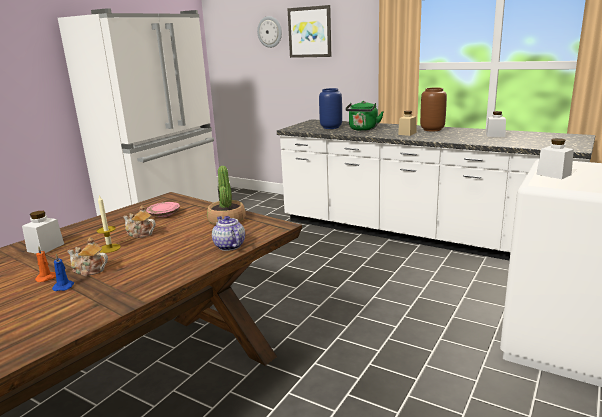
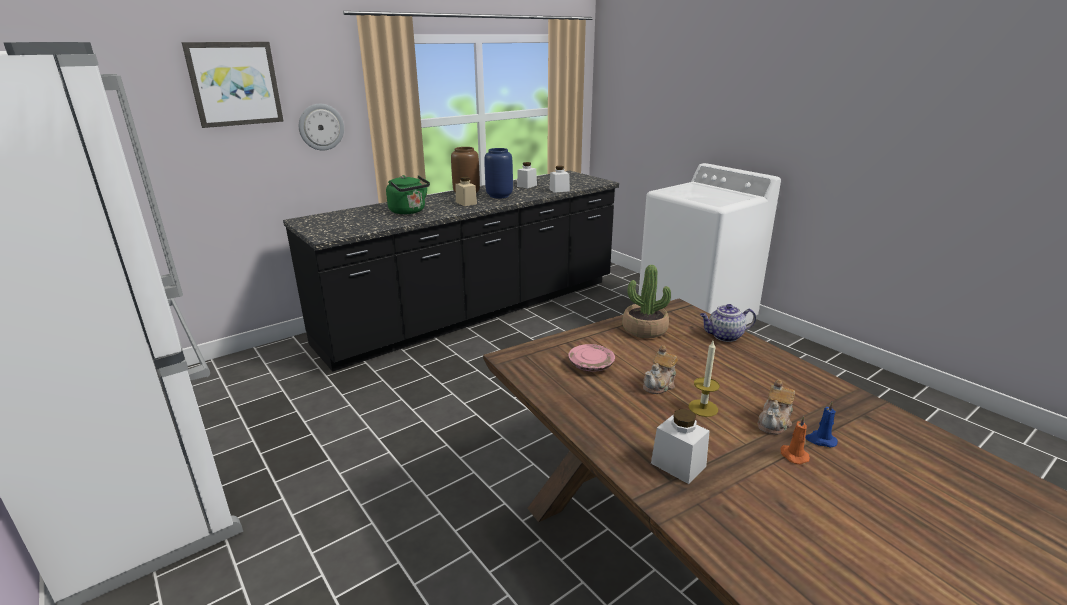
camera: 70 degrees left, 5 degrees up
(270, 32) = (141, 84): wall clock -> wall clock (321, 127)
(330, 127) = (364, 220): blue vase -> blue vase (498, 196)
(417, 235) = (475, 312): white counter -> black counter
(553, 174) = (698, 197): white jar -> white jar (559, 190)

